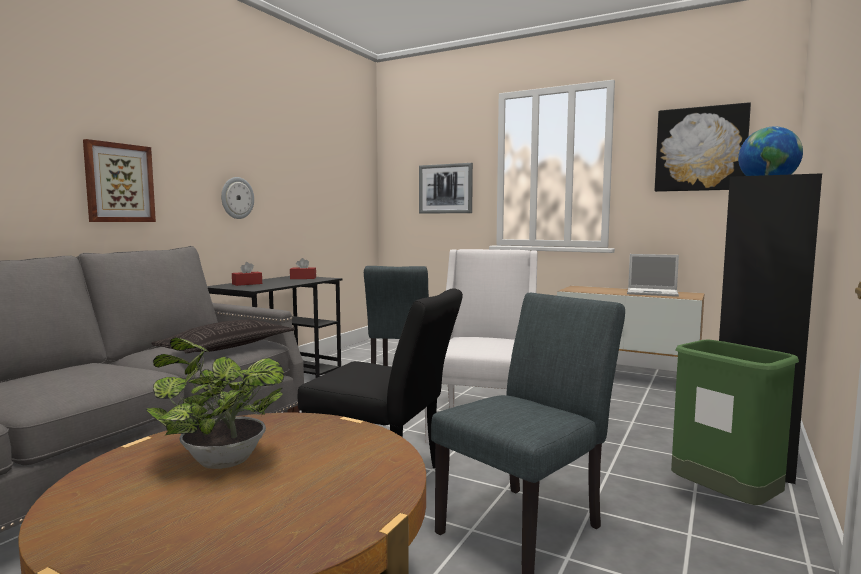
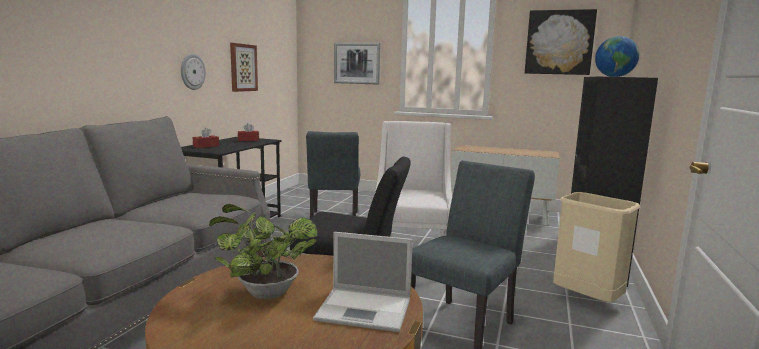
camera: 10 degrees left, 5 degrees up
(119, 183) = (102, 61): picture -> picture (243, 67)
(228, 346) = (216, 202): pillow -> none
(653, 293) = (523, 152): laptop -> laptop (366, 309)
(724, 502) = (587, 301): green trash can -> beige trash can

